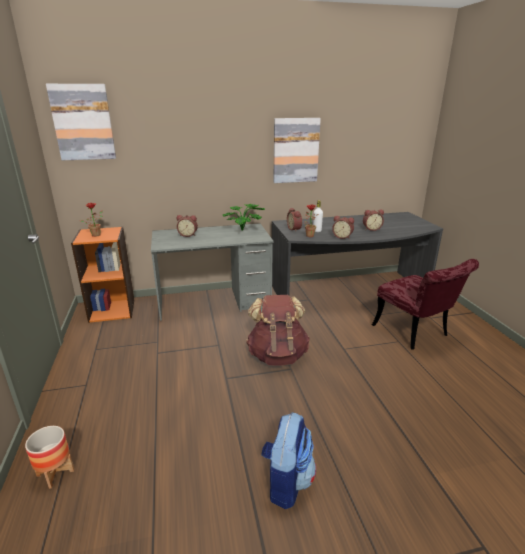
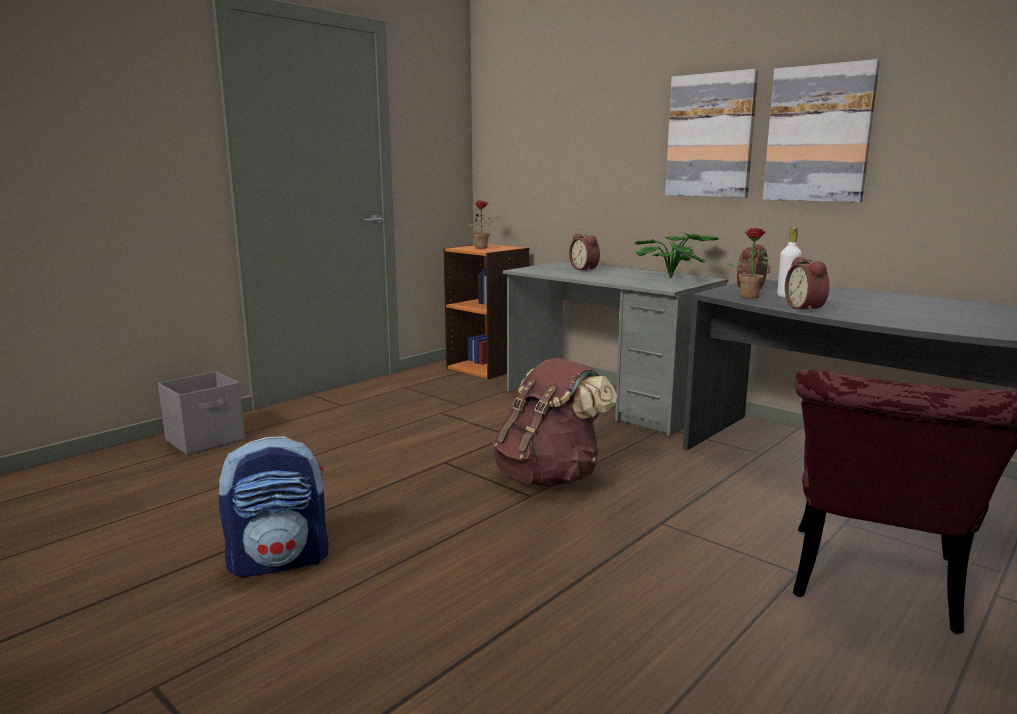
camera: 55 degrees right, 10 degrees down
(55, 473) = (206, 440): planter -> grey storage box
(83, 122) = (511, 96): picture -> picture (710, 136)
(371, 229) = (921, 315): alarm clock -> none

